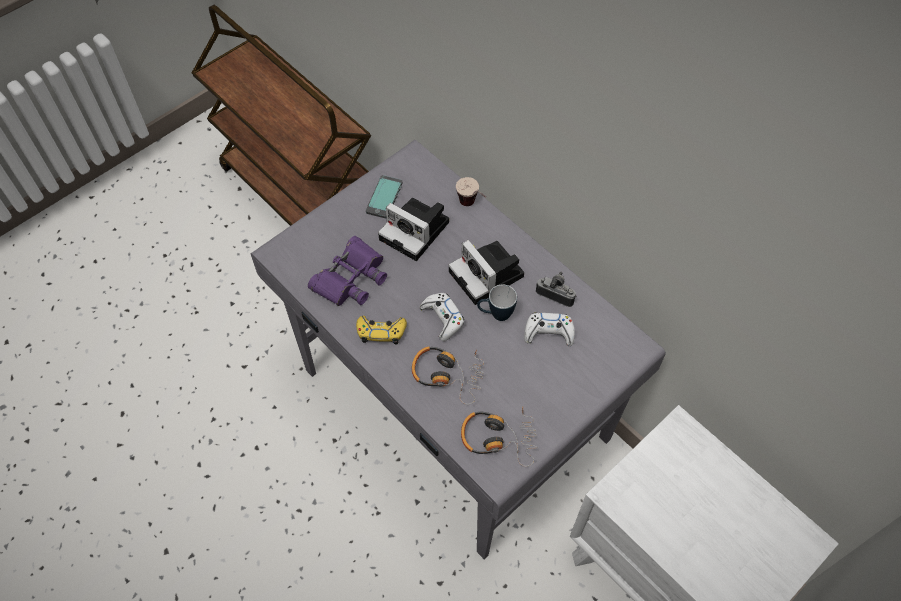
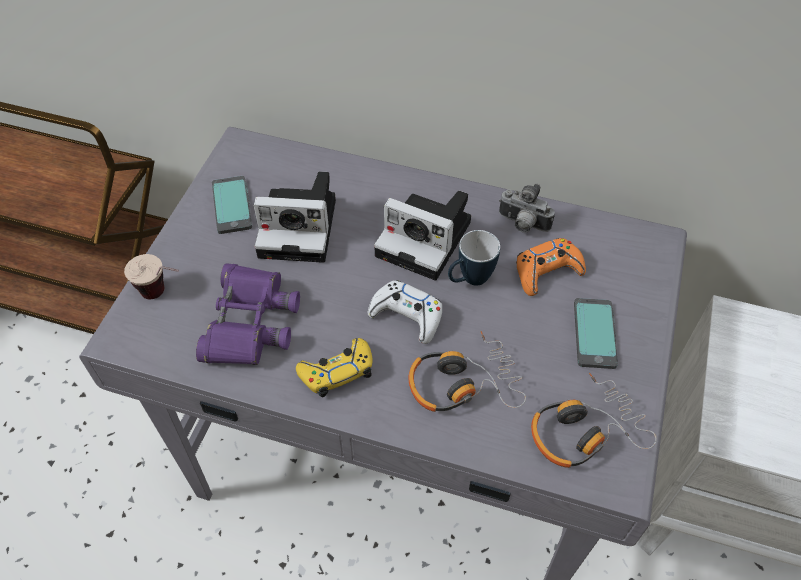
camera: 30 degrees left, 5 degrees down
(472, 206) = (352, 171): cup -> cup (164, 295)
(548, 332) = (547, 271): white game controller -> orange game controller
(549, 386) = (595, 334): none -> phone
(556, 294) = (522, 224): camera -> camera turned 150 degrees counterclockwise

